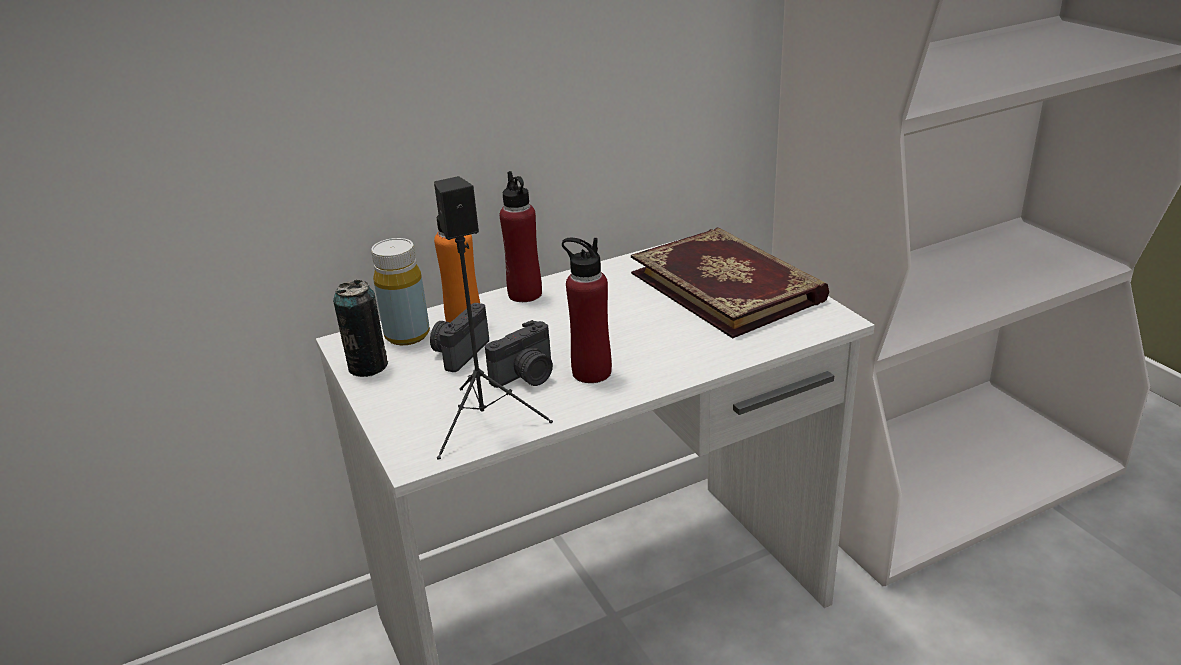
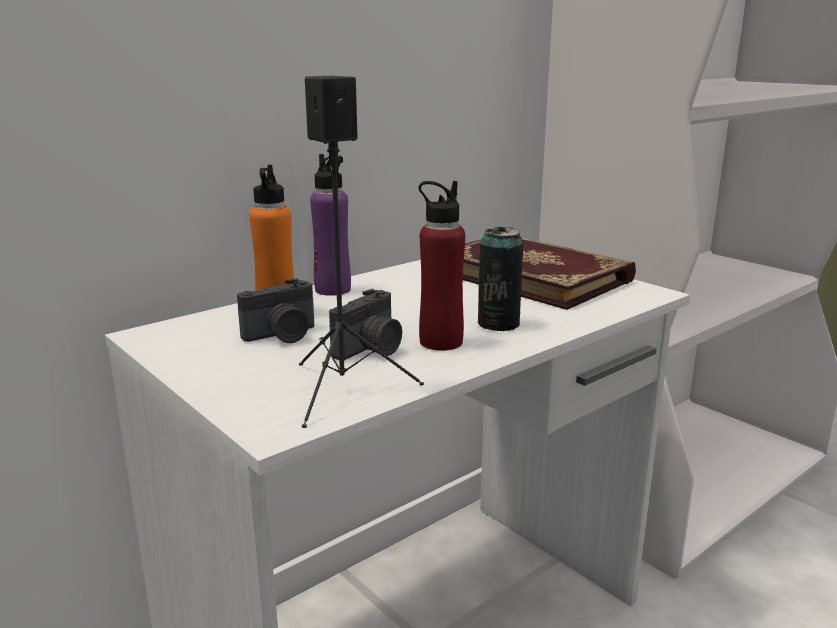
camera: 15 degrees left, 10 degrees down
(368, 366) = (178, 353): can -> can (498, 324)
(407, 335) = (216, 325): yellow bottle -> none
(458, 352) = (282, 335): camera -> camera turned 135 degrees counterclockwise
(525, 294) = (333, 290): red bottle -> purple bottle

